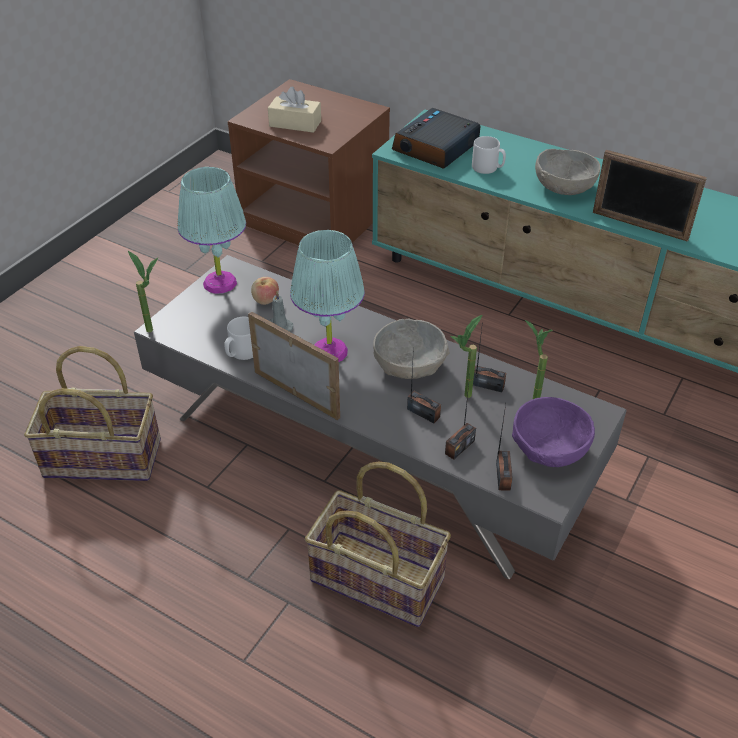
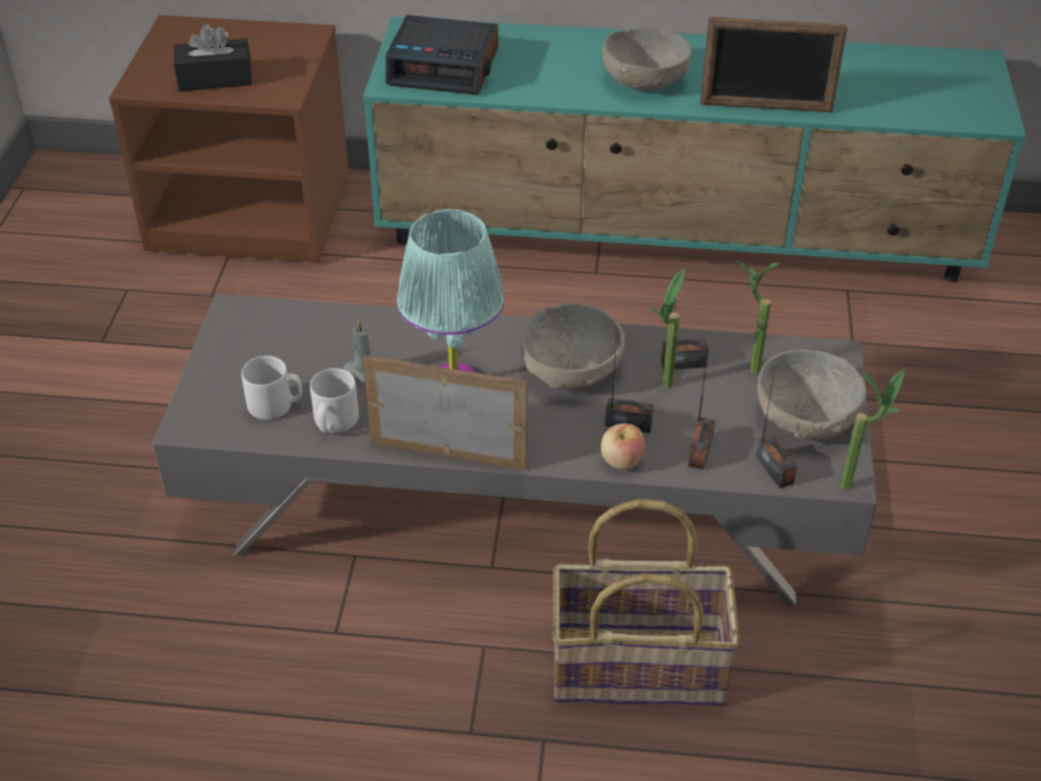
camera: 25 degrees left, 0 degrees up
(104, 456) = (155, 645): basket -> none
(156, 331) = (187, 432): potted plant -> potted plant (856, 484)
(220, 283) = (234, 337): turquoise table lamp -> none
(265, 300) = (317, 341): apple -> apple (621, 461)
(295, 123) = (215, 78): beige tissue box -> black tissue box
(436, 148) = (445, 67): alarm clock -> alarm clock turned 90 degrees counterclockwise
(487, 168) = (532, 78): grey mug -> grey mug (275, 405)
(548, 449) = (804, 418): purple bowl -> grey bowl

